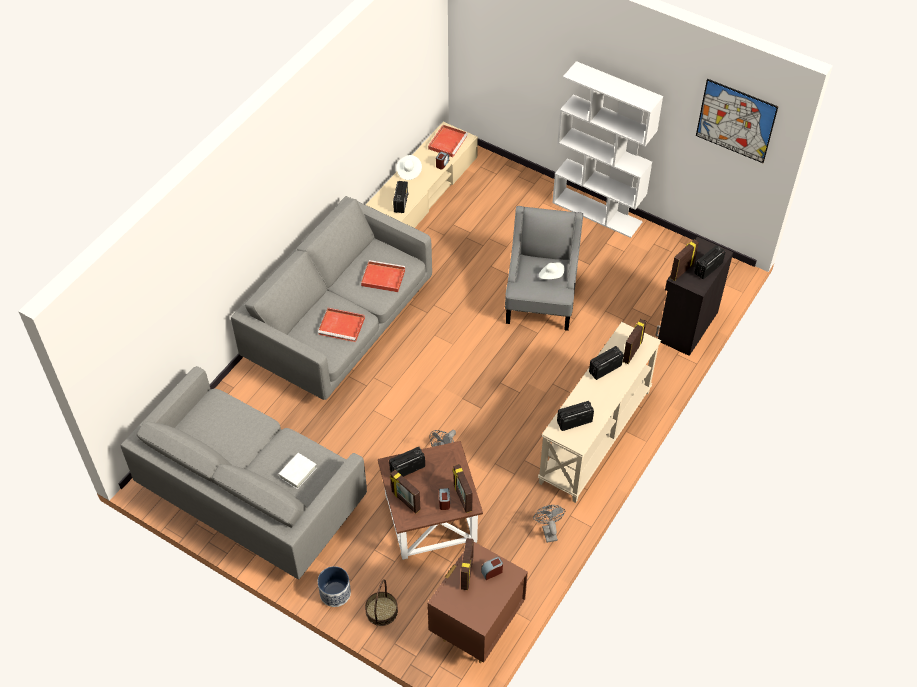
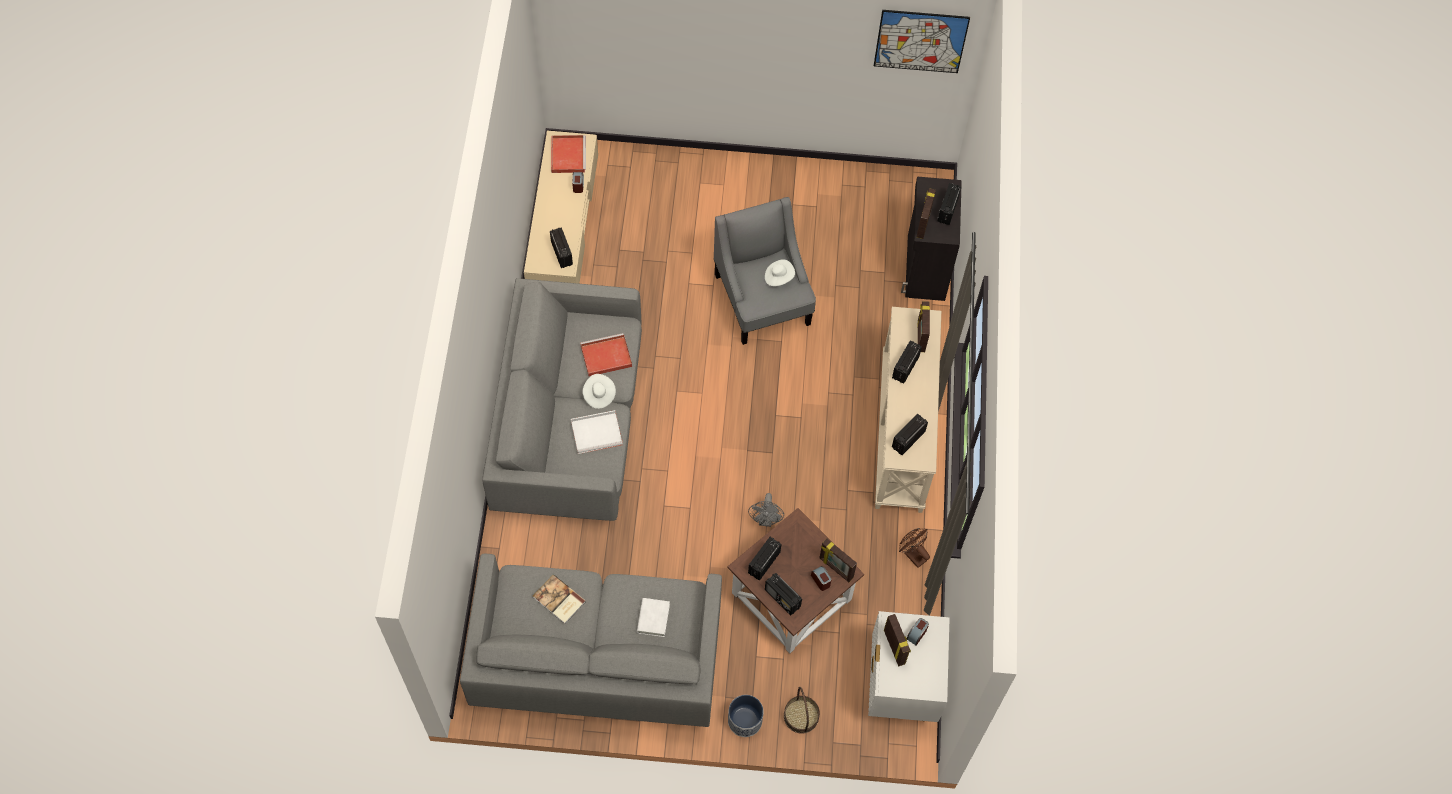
camera: 30 degrees left, 10 degrees up
(236, 428) = (559, 600): none -> book
(342, 326) = (597, 432): red tray -> white tray
(405, 501) = (782, 598): picture frame -> radio
(409, 172) = (547, 210): white hat -> white hat (599, 395)
(476, 627) = (901, 687): brown nightstand -> white nightstand
(548, 530) = (912, 554): grey fan -> brown fan
(597, 212) = (764, 170): white bookcase -> none

